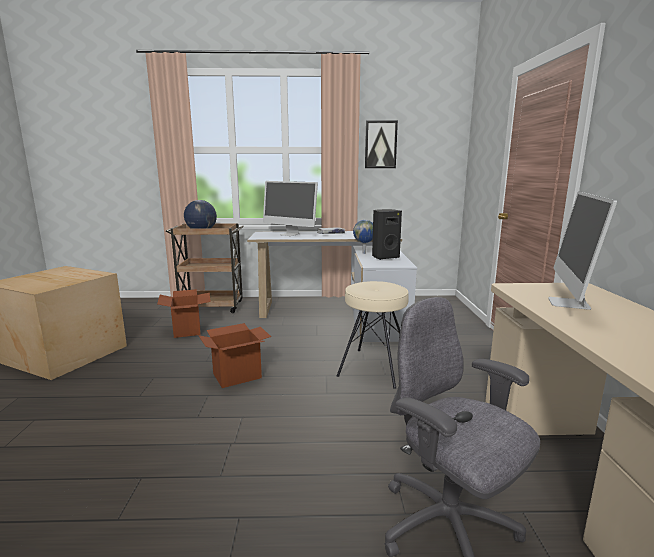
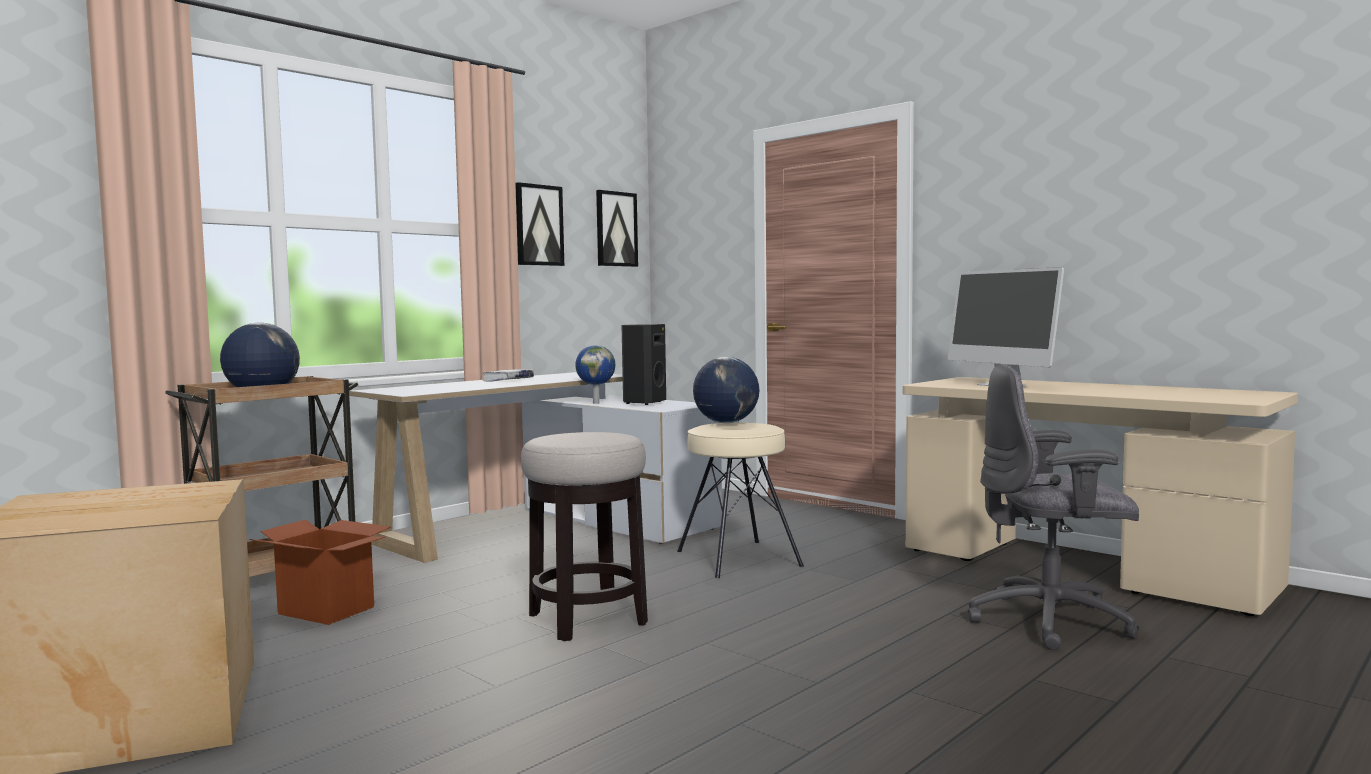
camera: 45 degrees left, 10 degrees down
(237, 376) = (588, 619): cardboard box -> stool
(289, 234) = (443, 386): monitor -> none
(382, 283) = (726, 423): none -> globe
(439, 144) = (616, 229): none -> picture

